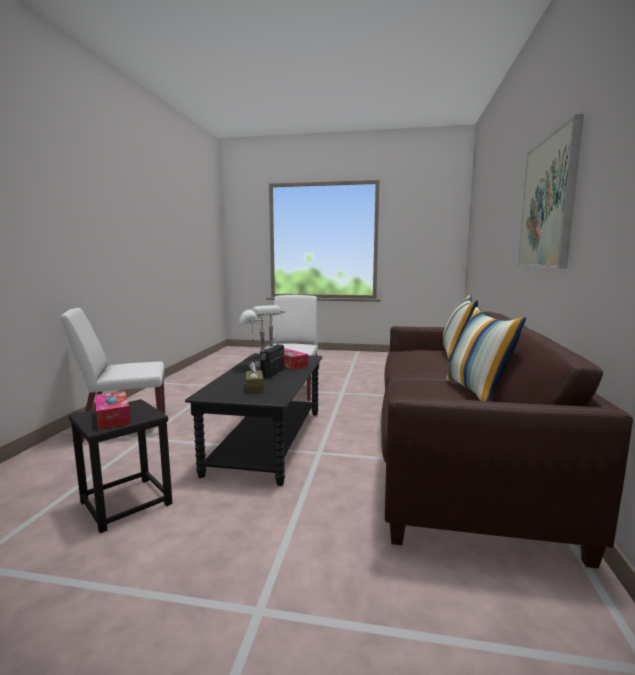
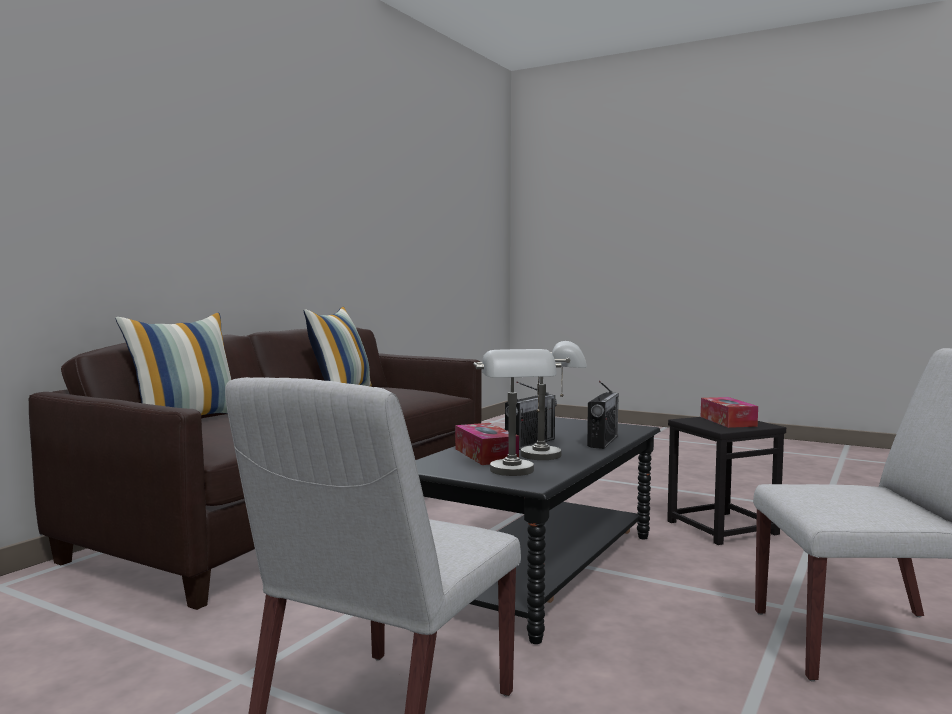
camera: 160 degrees left, 5 degrees down
(231, 378) = (603, 441): none -> radio
(254, 387) = (568, 429): brown tissue box -> none
(548, 203) = (179, 179): picture -> none

